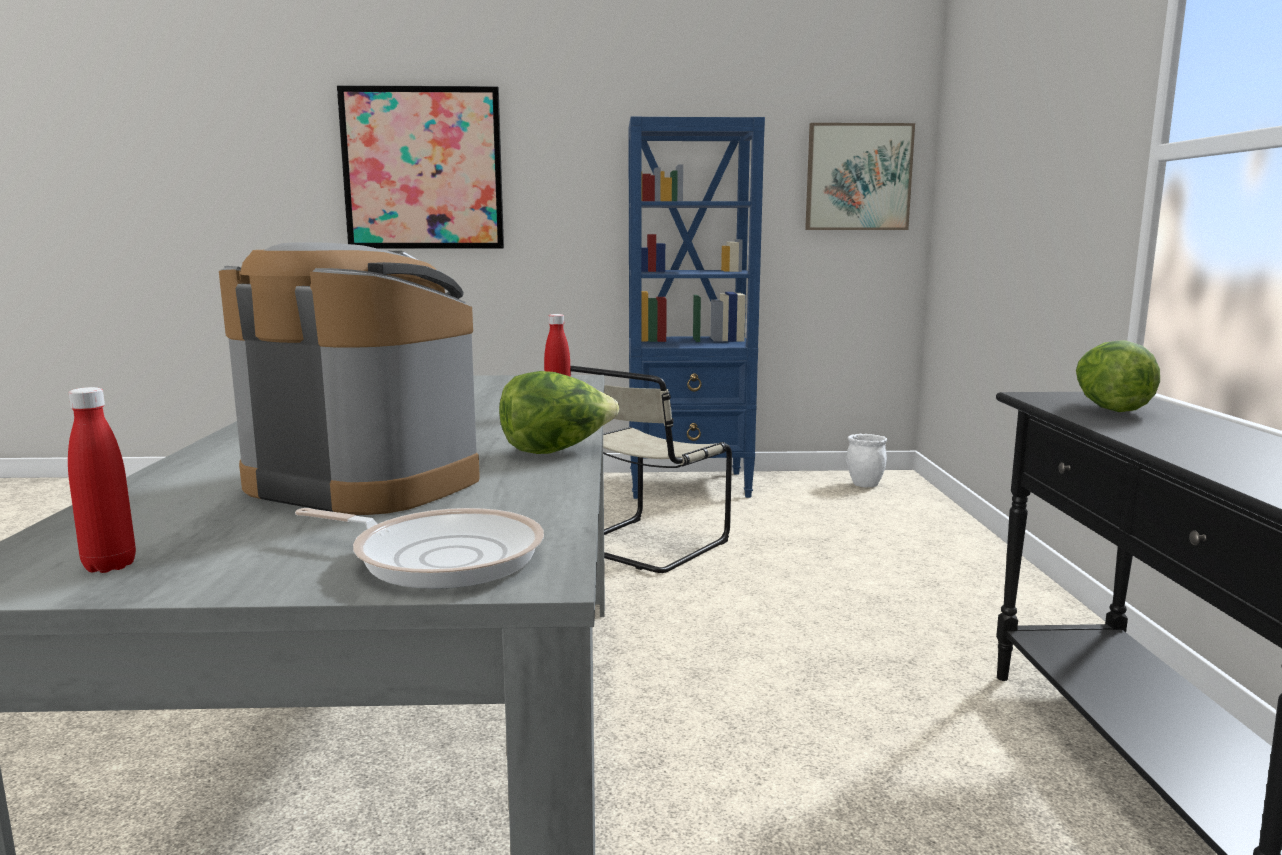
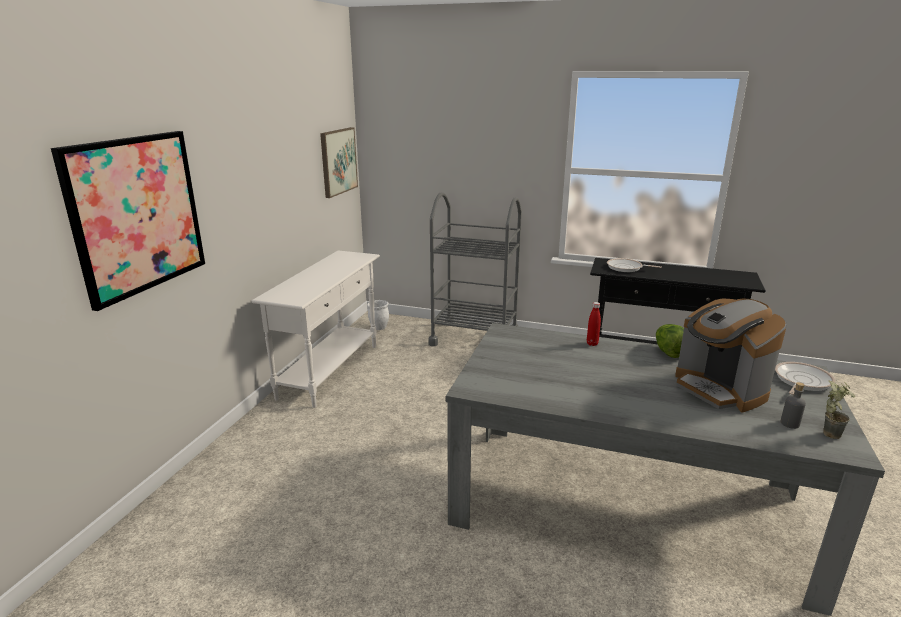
camera: 70 degrees left, 10 degrees up
(109, 566) = (829, 432): red bottle -> potted plant
(174, 530) = (789, 423): none -> grey bottle
(365, 482) = (719, 389): coffee machine -> coffee machine turned 75 degrees counterclockwise
(645, 546) = (421, 406): beige chair -> none
(690, 485) = (330, 371): blue bookcase -> white console table
(941, 547) = (474, 338): none -> grey cart
(1109, 408) = (626, 268): lettuce -> frying pan

